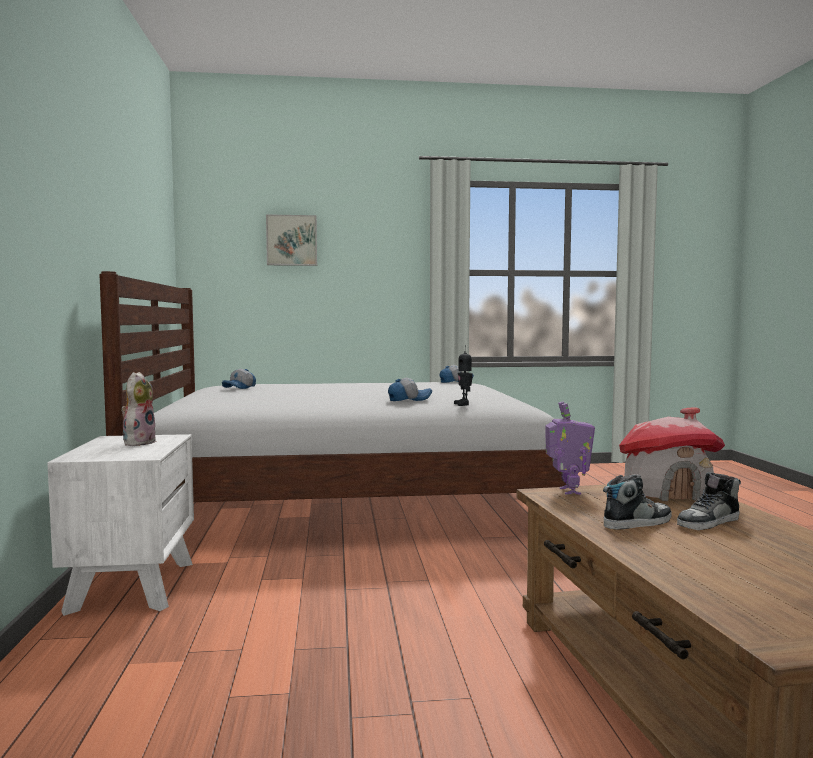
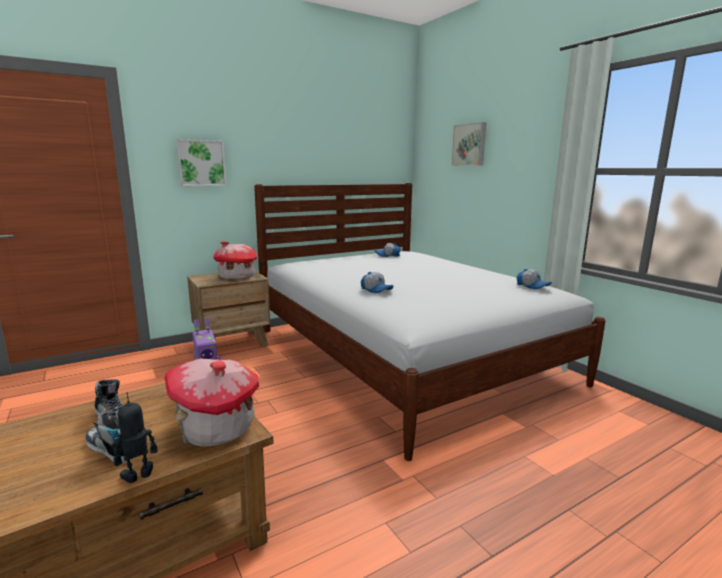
camera: 65 degrees right, 10 degrees up
(46, 219) = (201, 163): none -> picture
(132, 586) = (232, 344): white nightstand -> brown nightstand
(138, 442) = (237, 276): plush toy -> toy house
(463, 404) = (379, 305): toy robot -> toy robot (139, 476)

